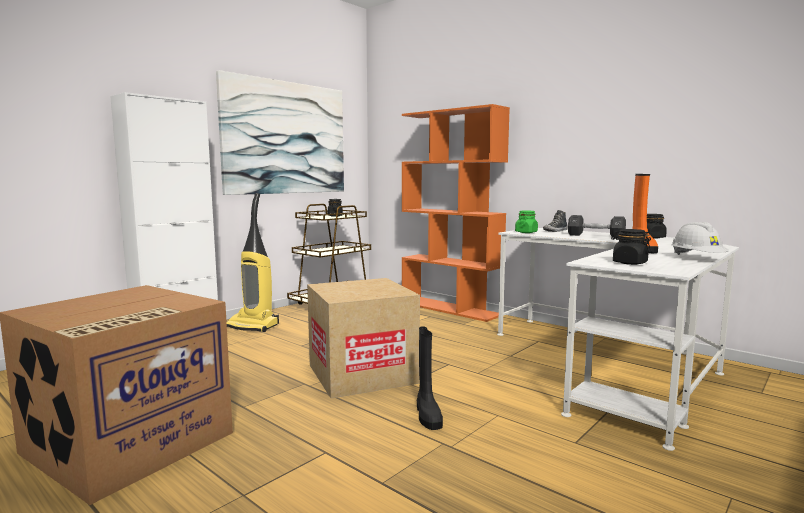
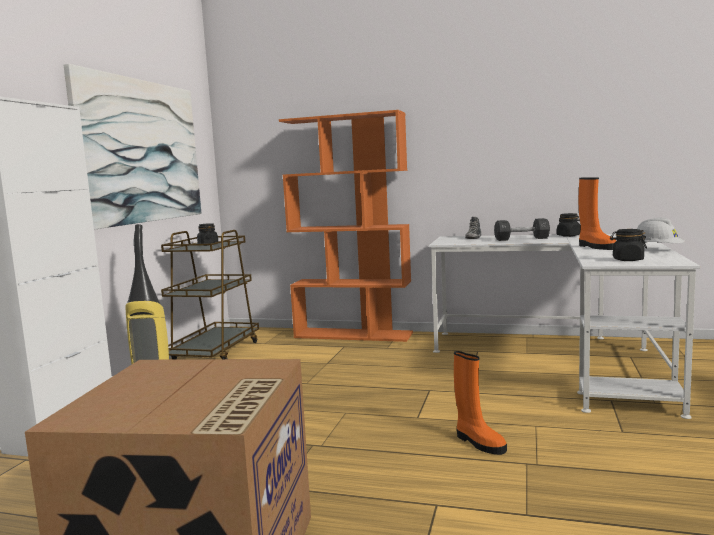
camera: 25 degrees left, 0 degrees up
(362, 374) = (359, 419): cardboard box -> none
(427, 415) = (478, 443): black boot -> orange boot
(526, 232) = (453, 242): green jar -> none

